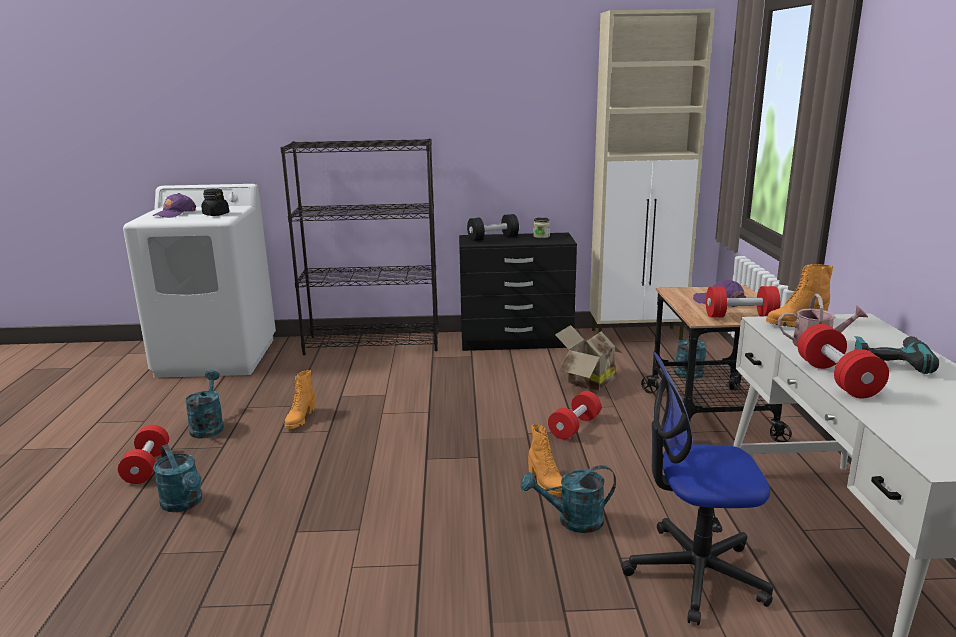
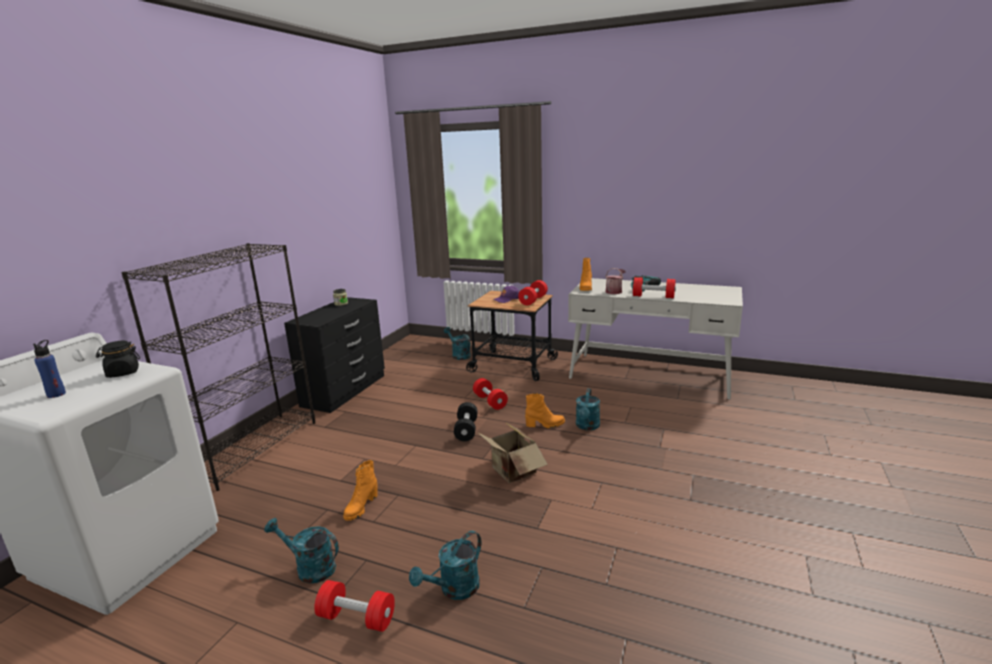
camera: 65 degrees left, 0 degrees up
(175, 213) = (56, 394): purple cap -> blue bottle
(184, 504) = (454, 589): turquoise watering can -> turquoise watering can turned 150 degrees clockwise
(300, 419) = (361, 507): orange boot -> orange boot turned 75 degrees clockwise
(493, 238) = (318, 315): black dumbbell -> black dumbbell (466, 430)
(586, 382) = (438, 384): cardboard box -> cardboard box (511, 473)
(637, 334) = (394, 354): beige cabinet -> none
(695, 573) = (645, 409): office chair -> none

